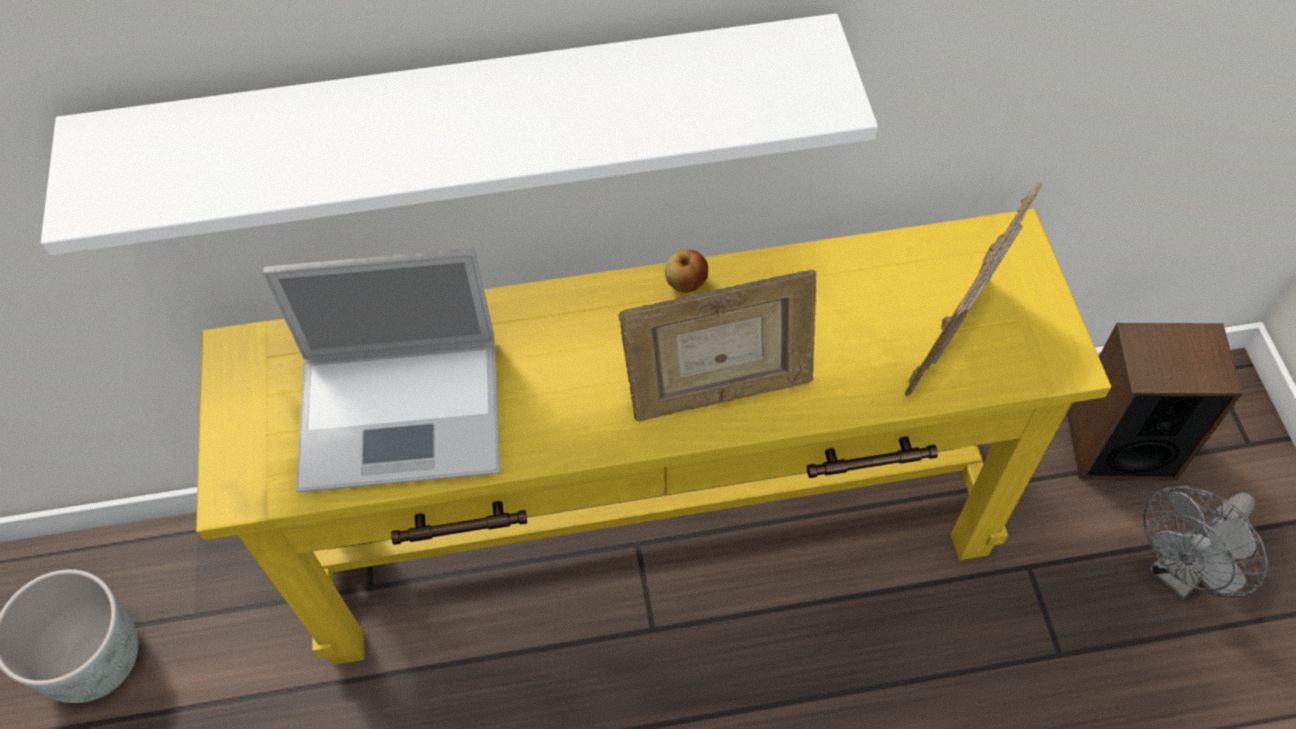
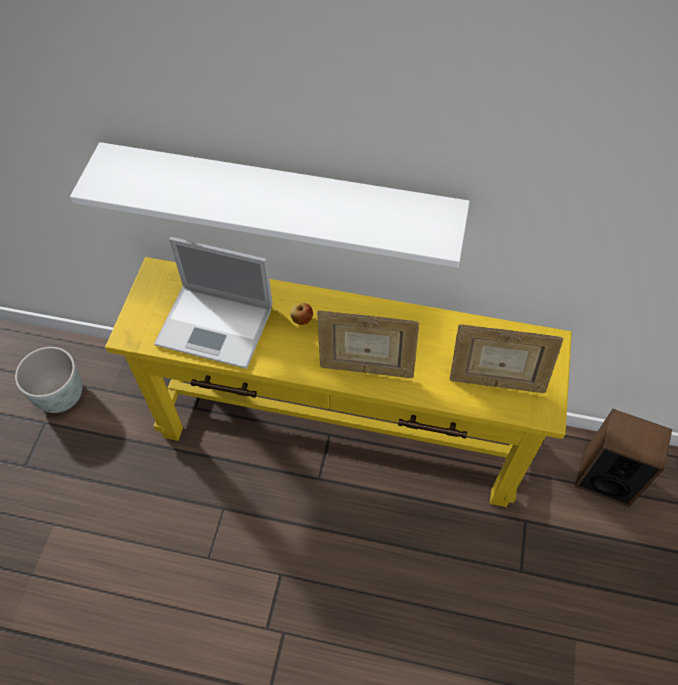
camera: 20 degrees right, 0 degrees up
(686, 283) = (375, 309): apple -> apple (302, 319)
(954, 338) = (495, 382): picture frame -> picture frame turned 135 degrees counterclockwise
(1178, 573) = (606, 555): grey fan -> none

